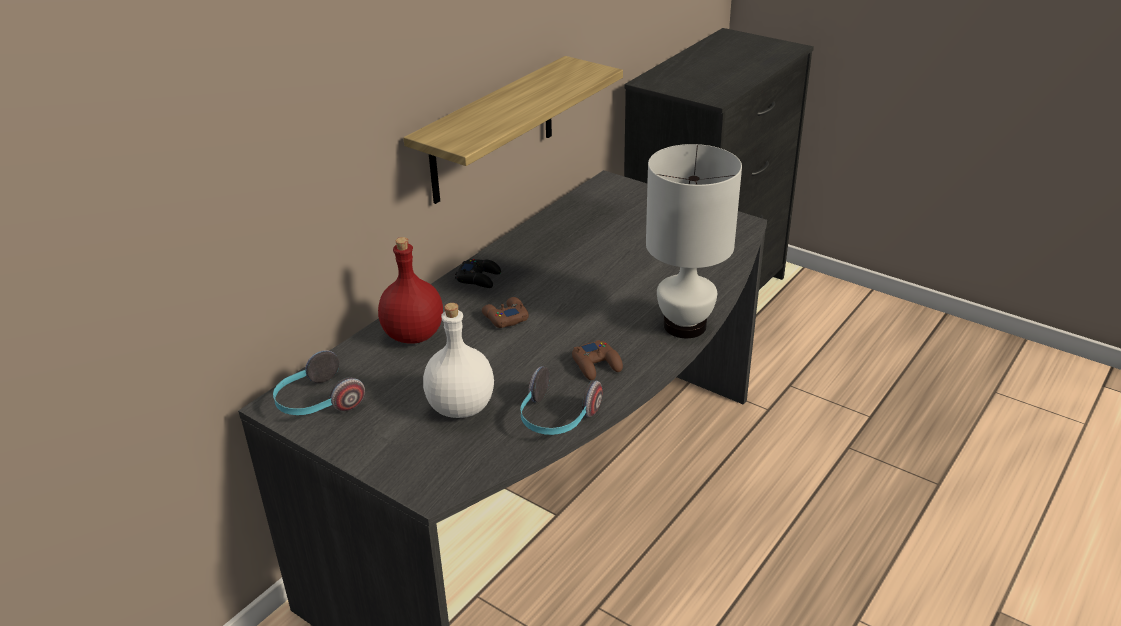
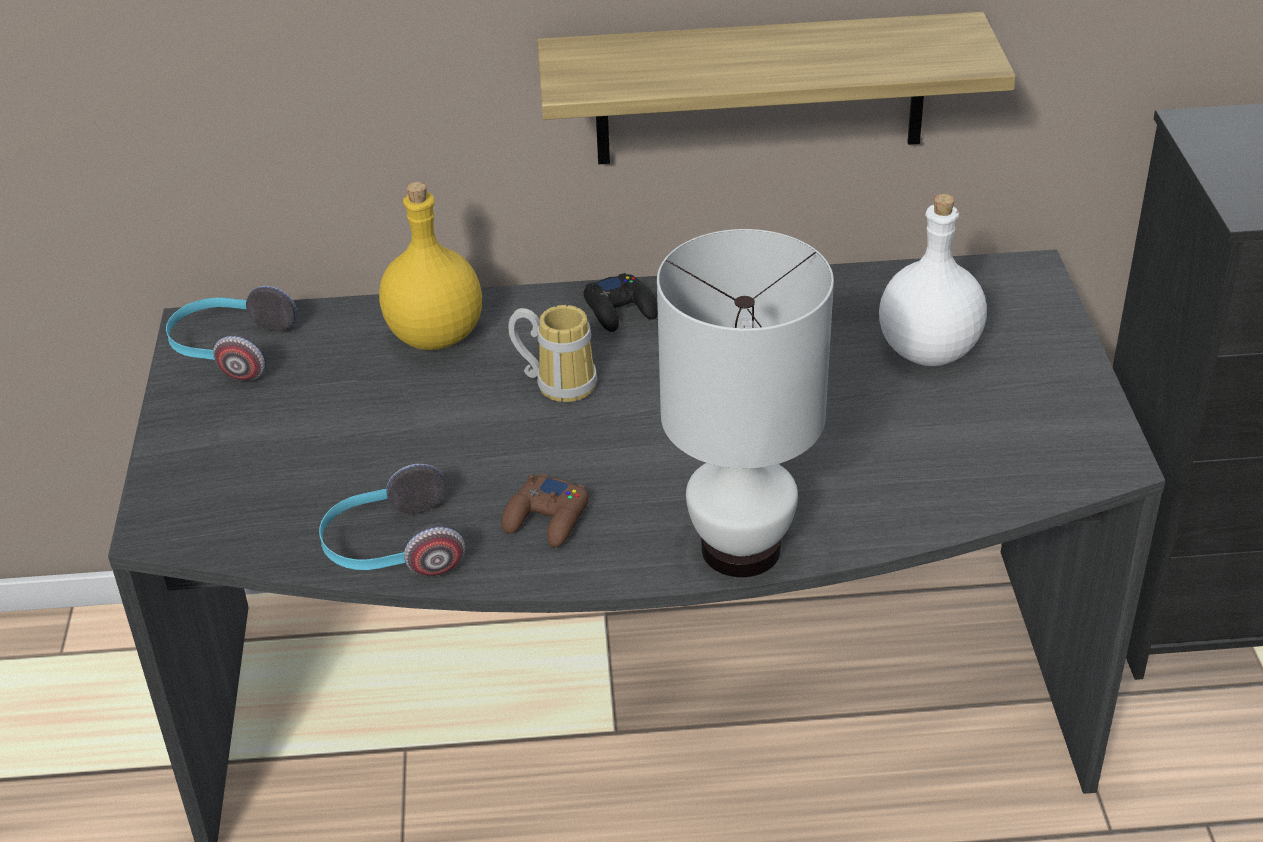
camera: 50 degrees right, 5 degrees up
(413, 335) = (433, 336): red bottle -> yellow bottle
(461, 406) = (335, 457): white bottle -> white bottle (930, 351)
(505, 317) = (559, 382): brown game controller -> mug

